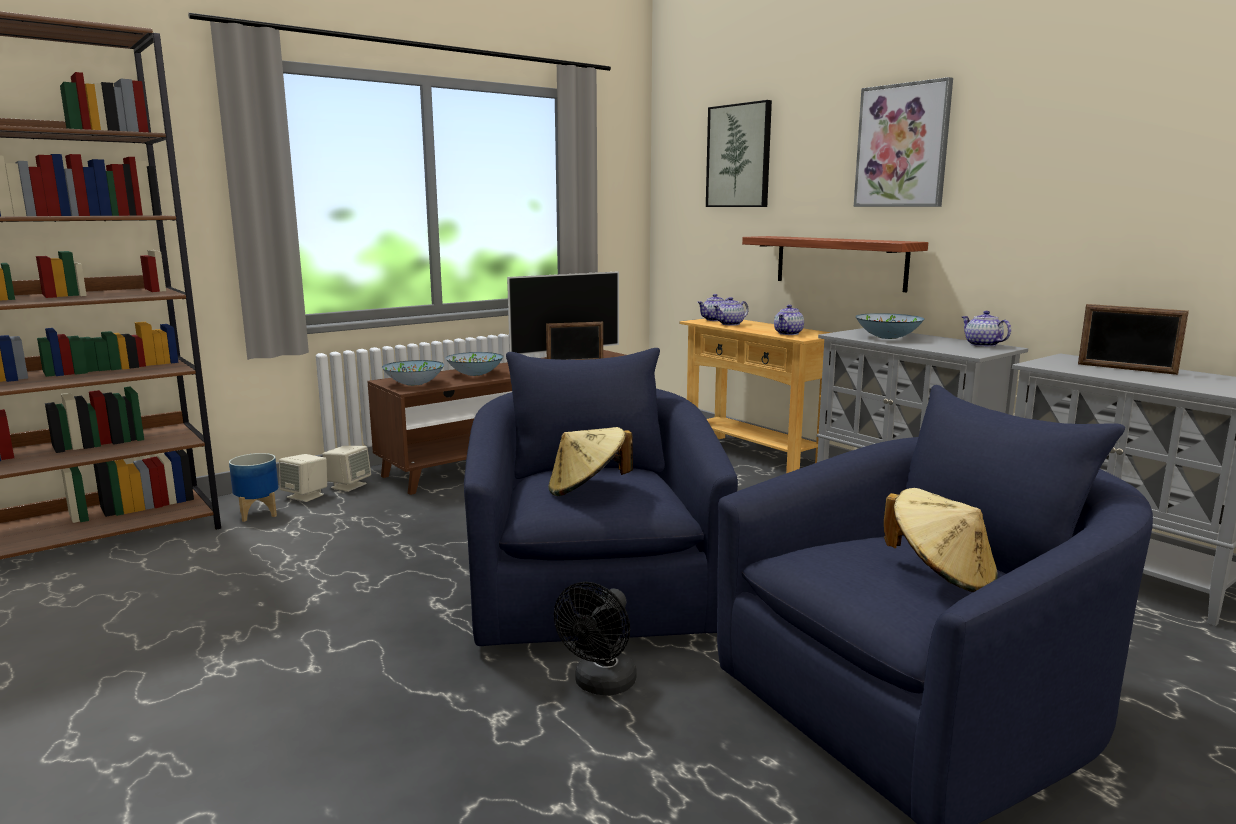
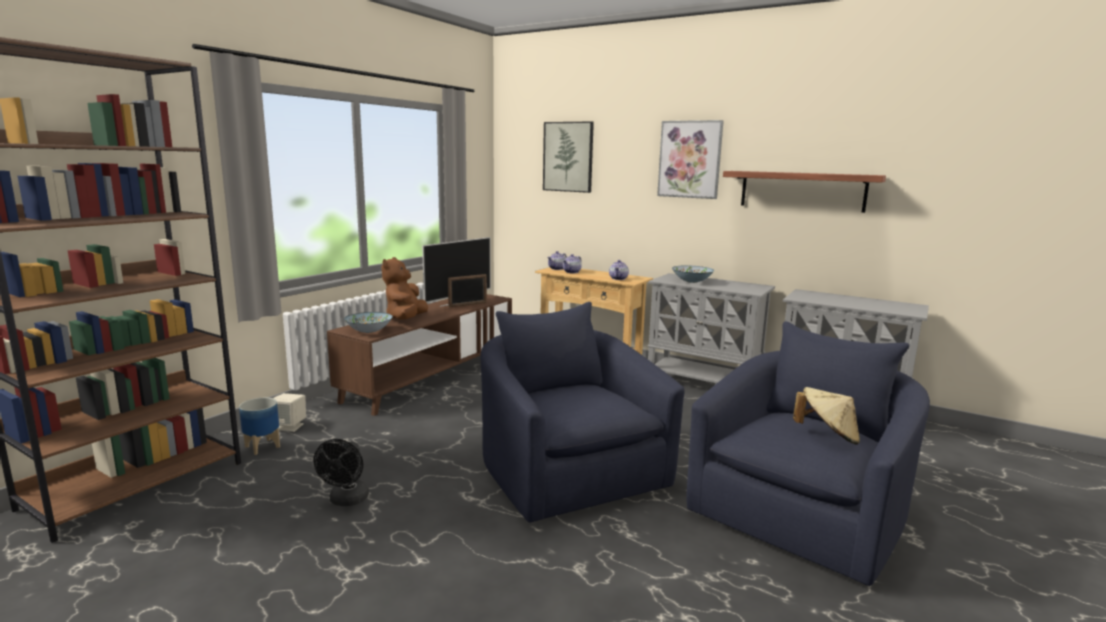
camera: 20 degrees left, 0 degrees up
(348, 486) = (317, 414): beige speaker -> none
(475, 374) = (406, 319): bowl -> brown plush toy
(587, 489) = (581, 404): beige hat -> none
(601, 685) = (623, 534): black fan -> black fan (346, 501)
(839, 262) = (646, 231): shelf -> shelf (802, 191)
(982, 345) = (749, 285): teapot -> none
(1126, 369) = (841, 299): picture frame -> none

